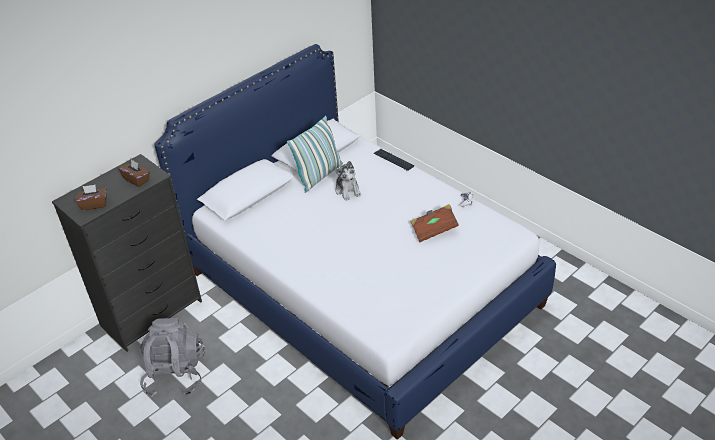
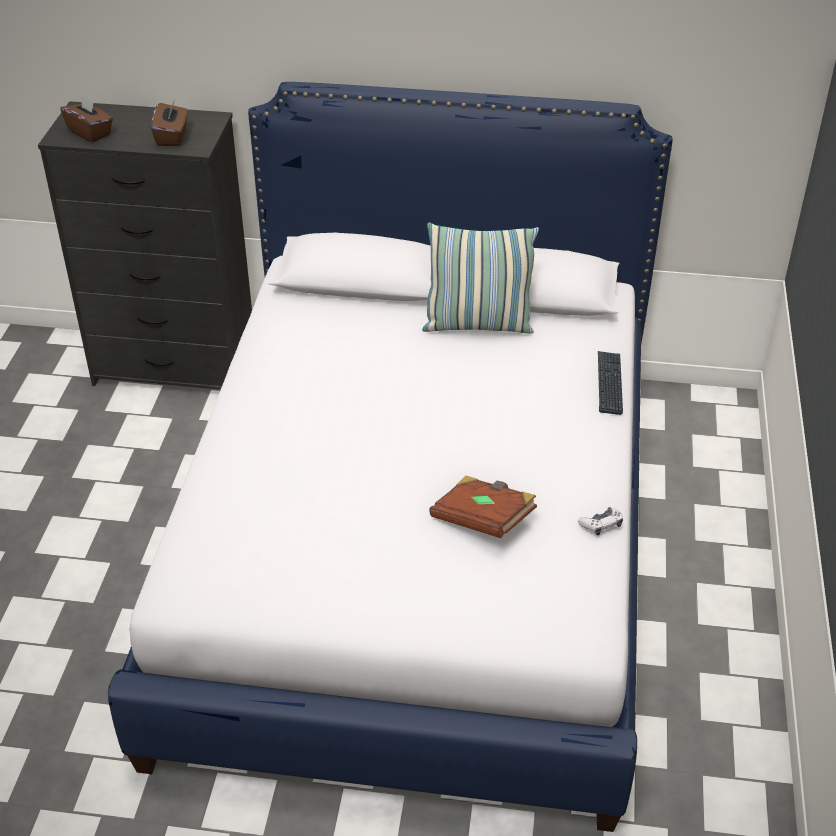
camera: 50 degrees right, 0 degrees up
(175, 374) = (87, 453): grey backpack -> none
(347, 190) = (476, 372): plush toy -> none

